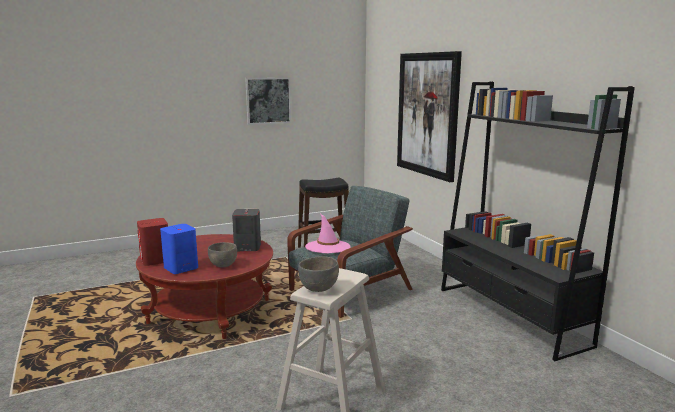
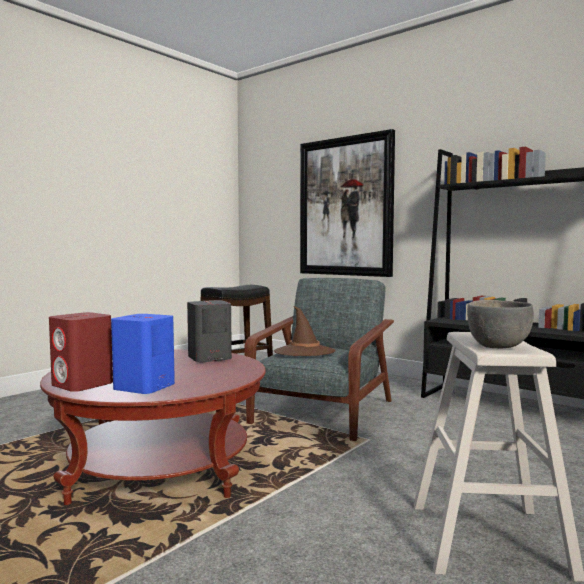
camera: 25 degrees left, 10 degrees down
(223, 265) = (209, 377): grey bowl -> none
(268, 100) = (135, 195): picture -> none
(327, 247) = (304, 352): pink hat -> brown hat

